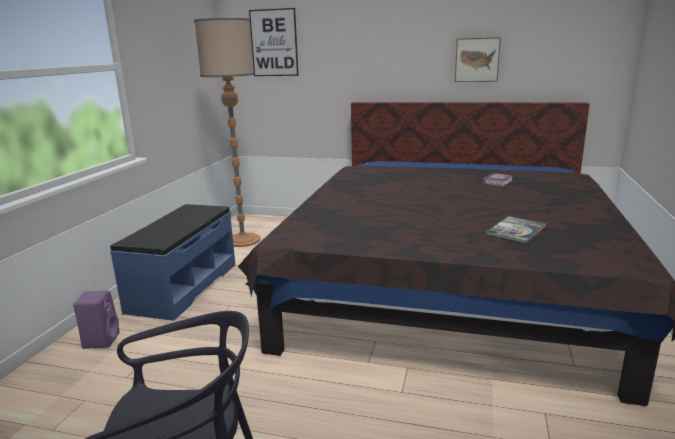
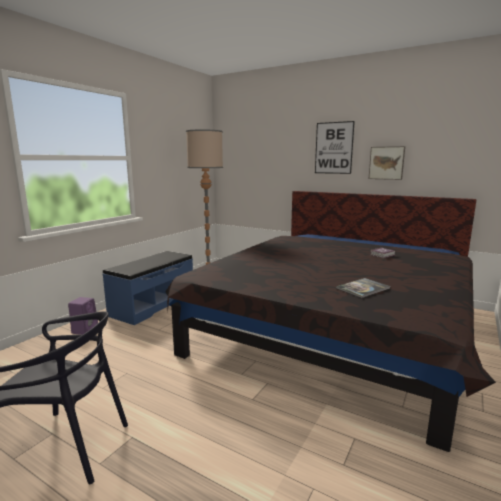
camera: 15 degrees right, 5 degrees down
(274, 43) = (246, 148): picture -> picture (334, 148)

